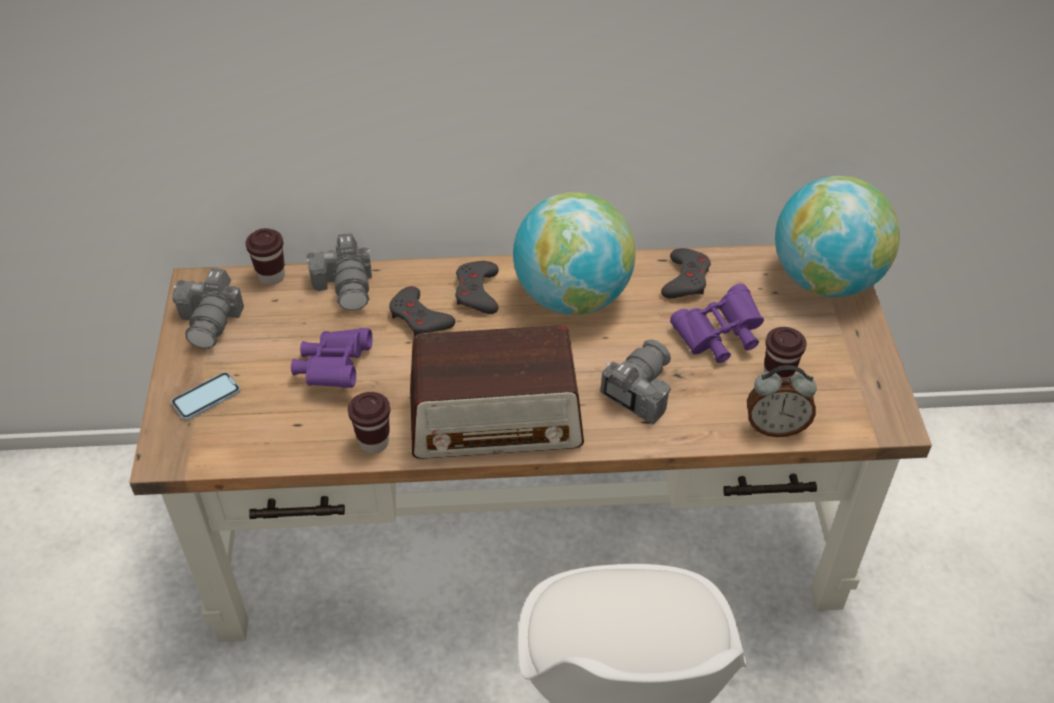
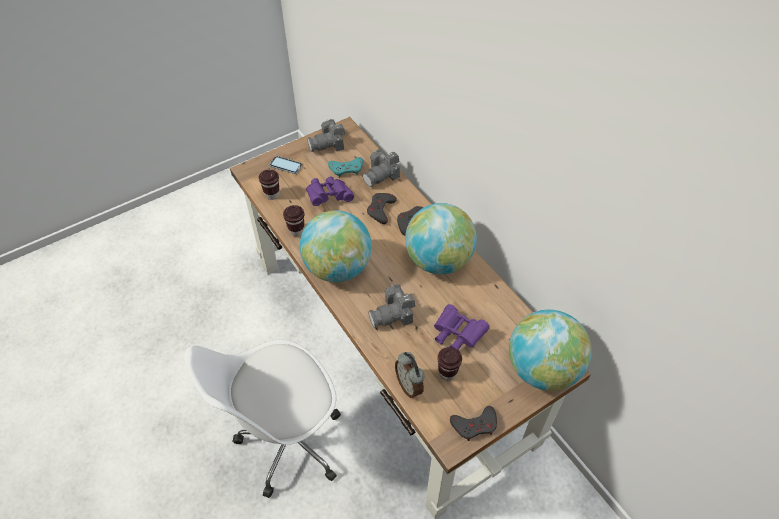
camera: 60 degrees right, 5 degrees up
(271, 276) = (368, 148): brown cup -> brown cup (272, 195)
(293, 322) = (346, 169): none -> turquoise game controller
(496, 419) = (337, 267): radio -> globe
(637, 391) = (393, 314): camera -> camera turned 150 degrees clockwise
(686, 279) = (489, 302): grey game controller -> grey game controller (475, 425)

